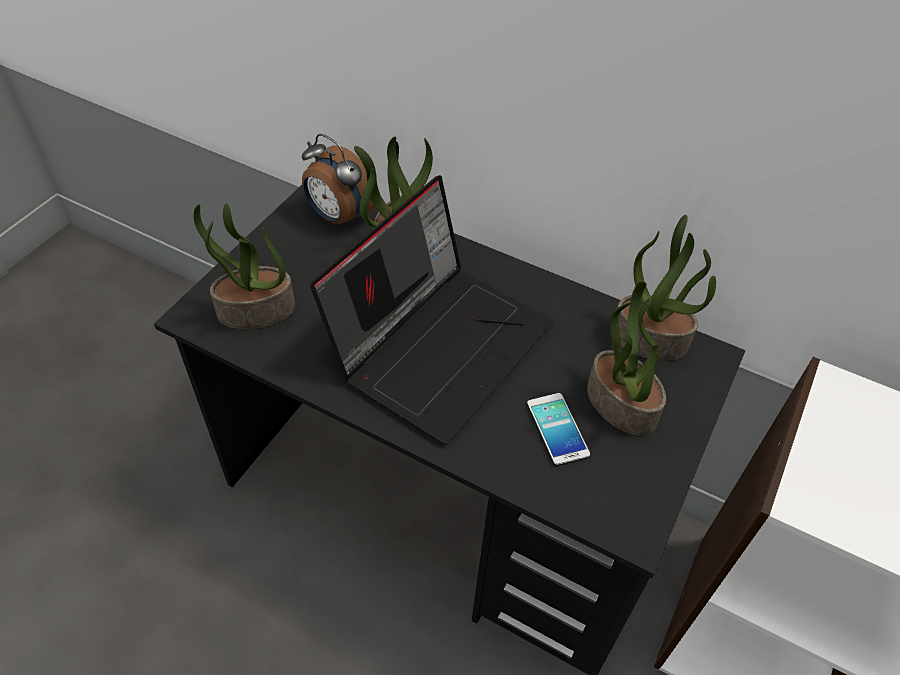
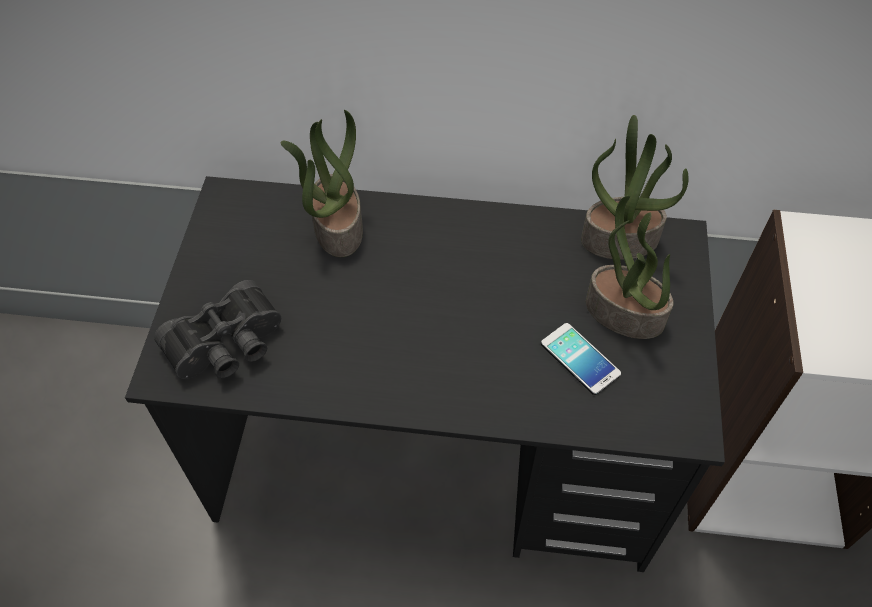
camera: 20 degrees left, 5 degrees up
(255, 312) = (228, 346): potted plant -> black binoculars
(338, 217) = (260, 213): alarm clock -> none
(440, 343) = (430, 313): laptop -> none

